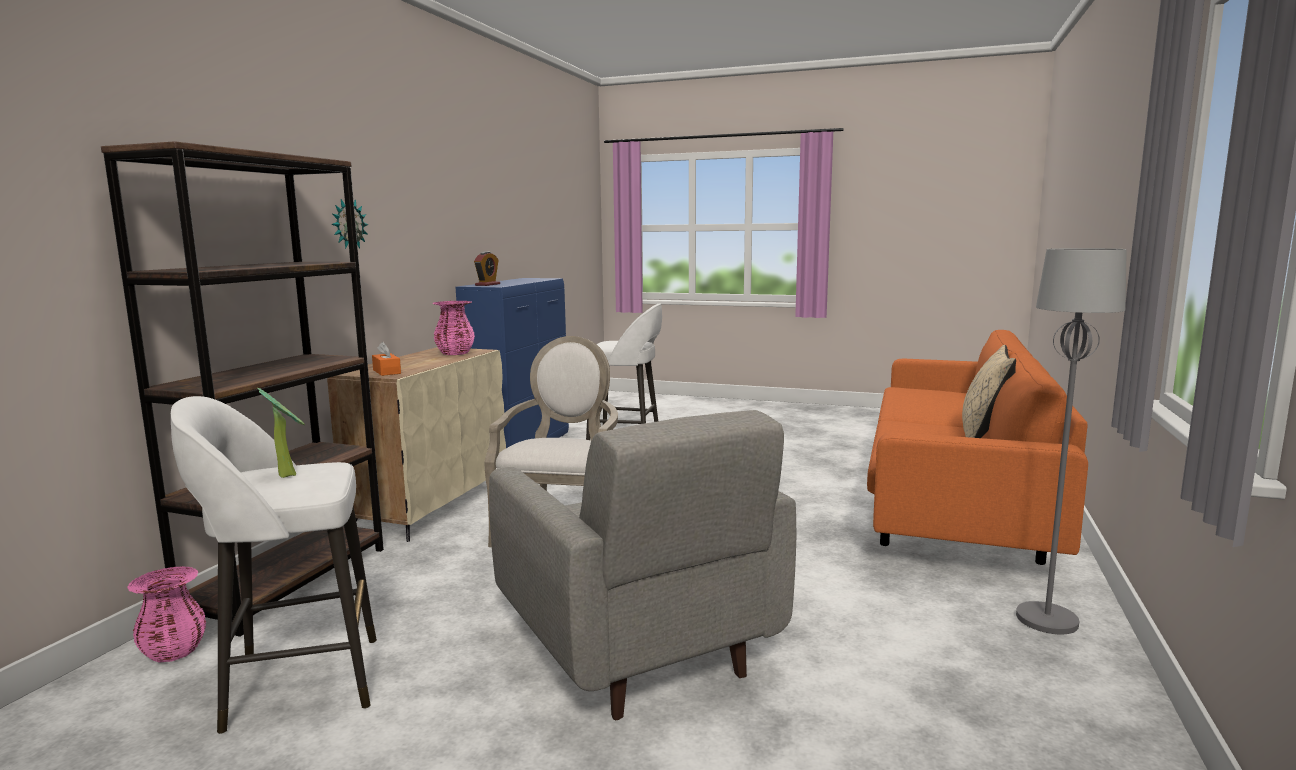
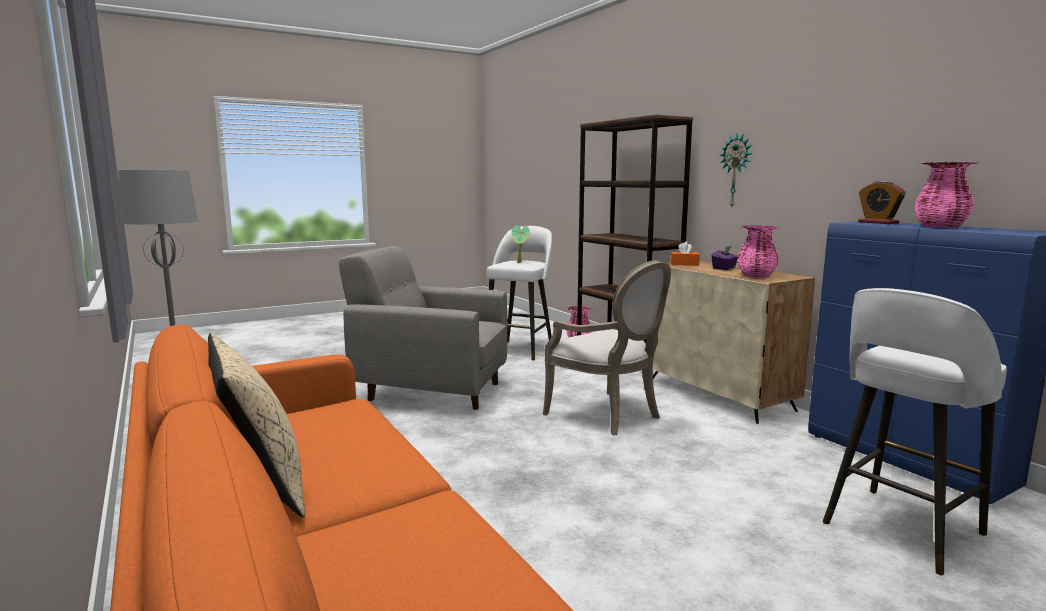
camera: 130 degrees right, 0 degrees up
(407, 362) = (724, 268): none -> purple tissue box
(514, 281) = (940, 227): none -> pink vase

